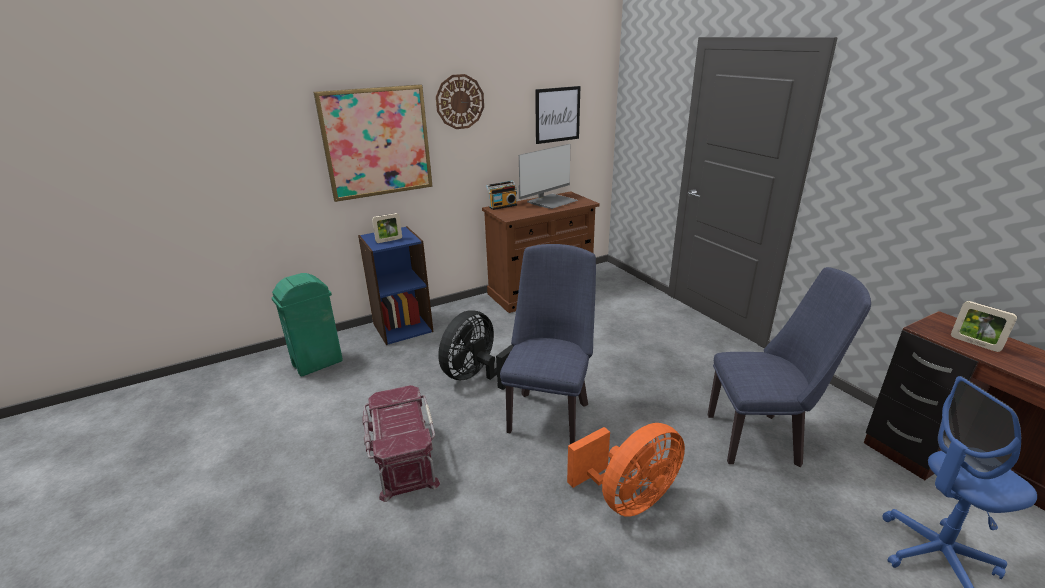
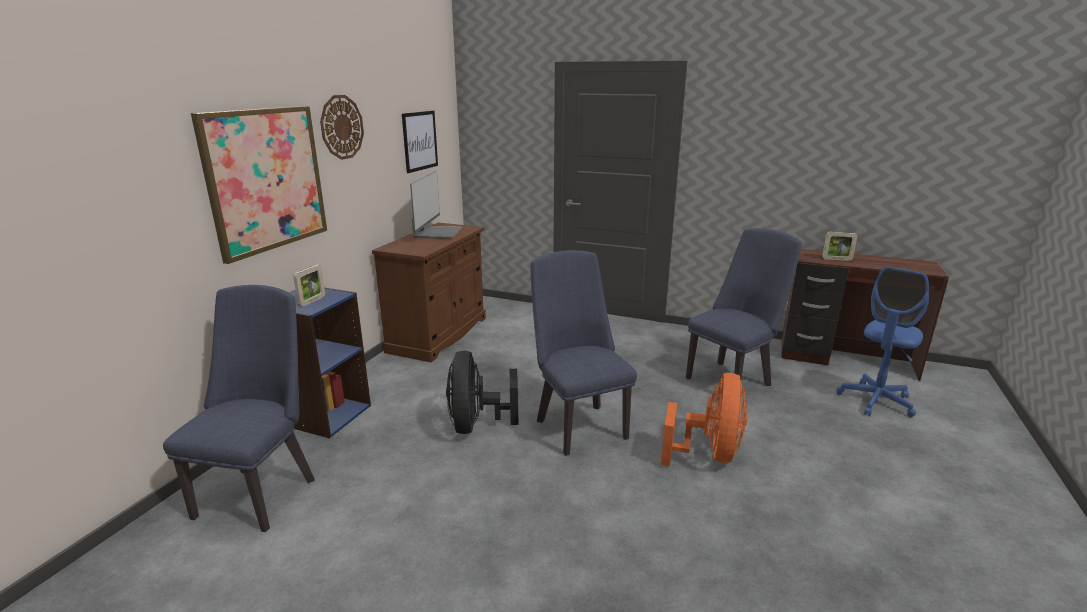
camera: 40 degrees left, 5 degrees down
(318, 363) = (261, 491): green trash can -> blue chair
(402, 457) = (499, 522): red storage box -> none
(502, 206) = (393, 245): radio -> none

